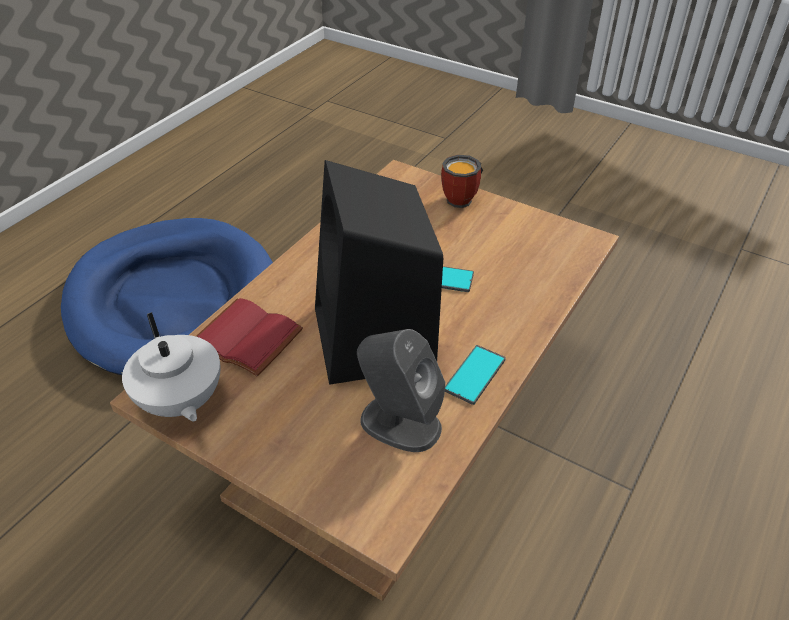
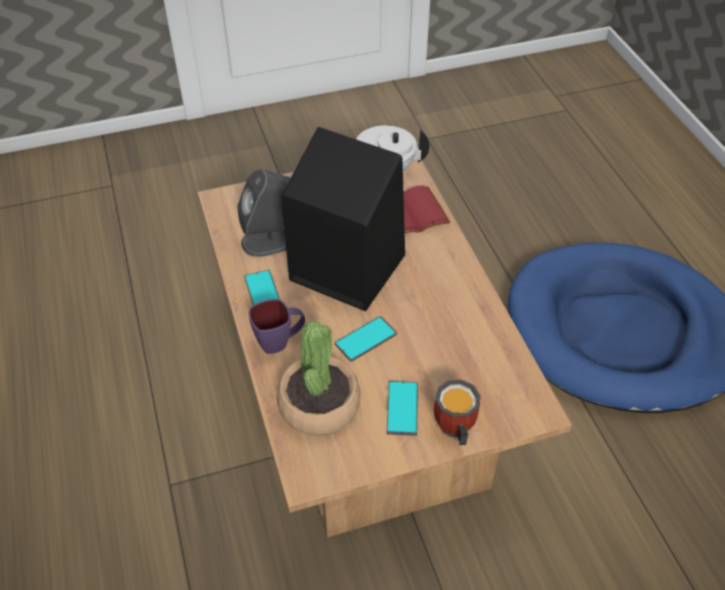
camera: 130 degrees right, 5 degrees up
(478, 227) = (402, 408): none -> phone
(509, 325) = (280, 342): none -> purple mug
(532, 266) = (319, 405): none -> potted plant

